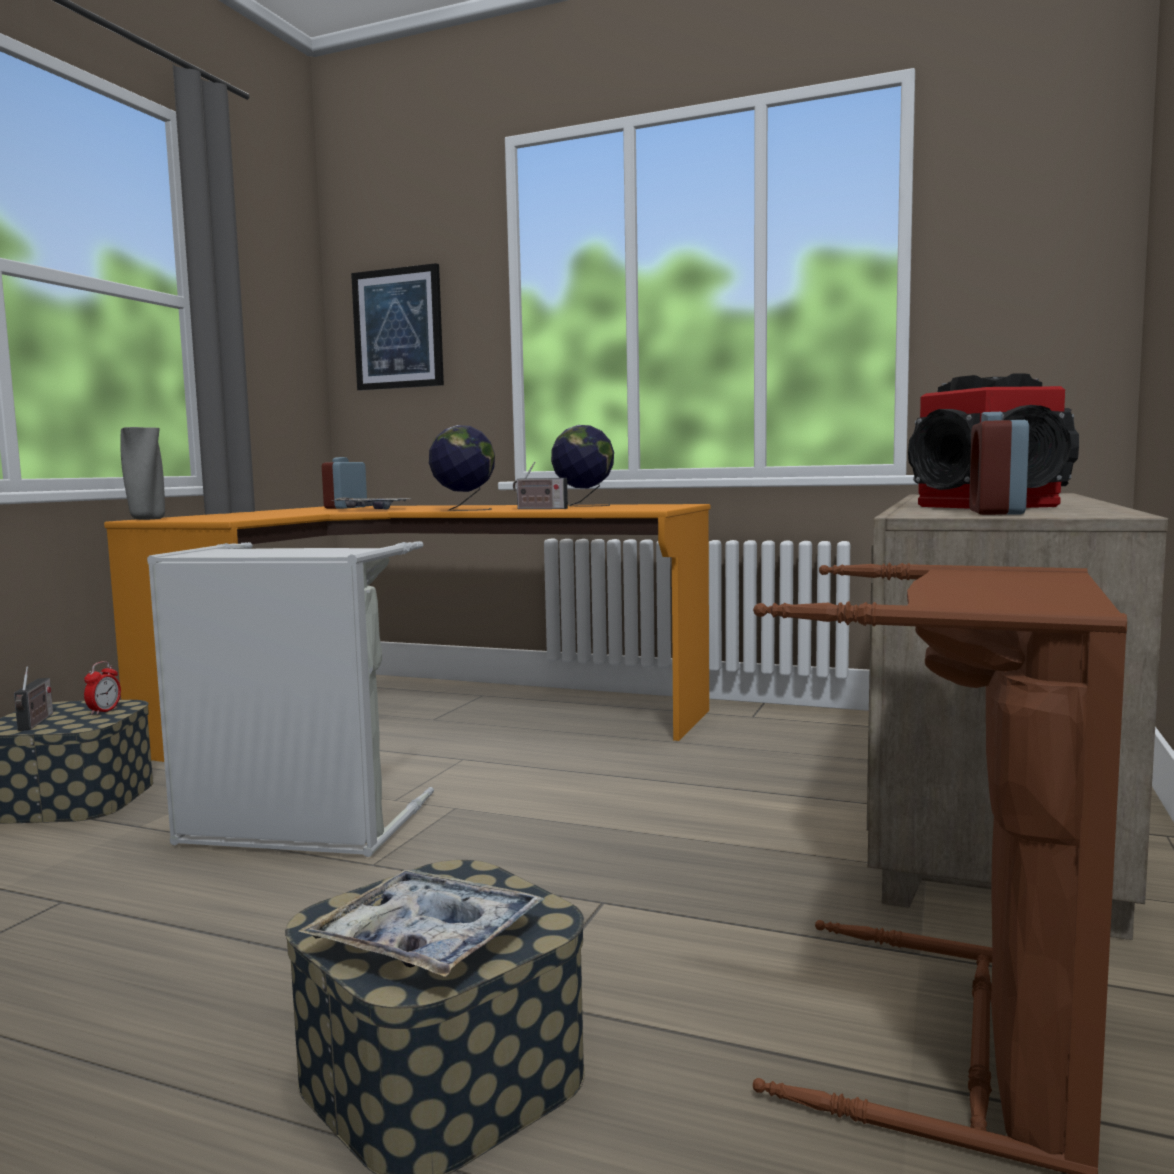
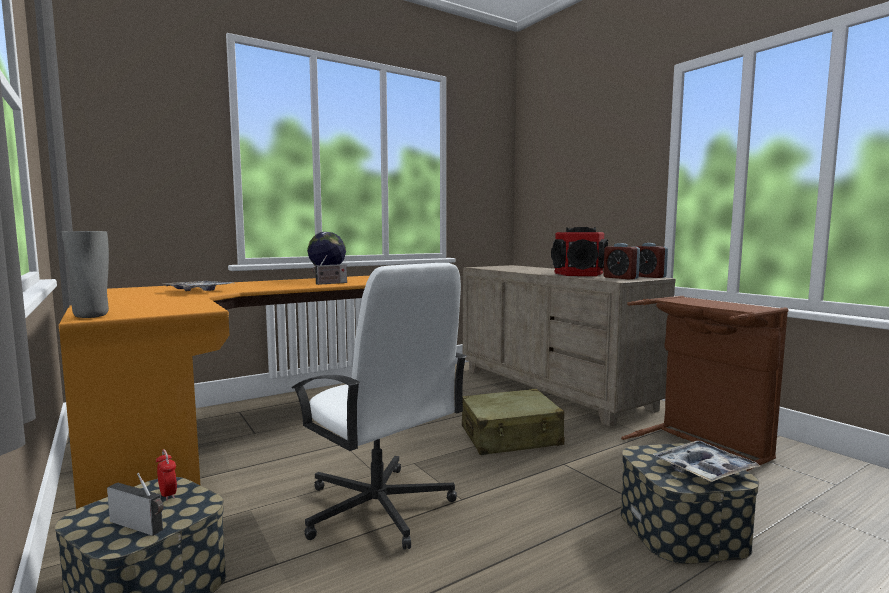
camera: 55 degrees left, 0 degrees up
(298, 829) = (378, 508): grey laundry basket -> white office chair
(346, 507) = (140, 291): alarm clock -> alarm clock (648, 276)
(398, 329) = (128, 148): picture -> none
(463, 510) = (287, 287): globe -> none
(655, 836) = (510, 437): none -> beige suitcase

